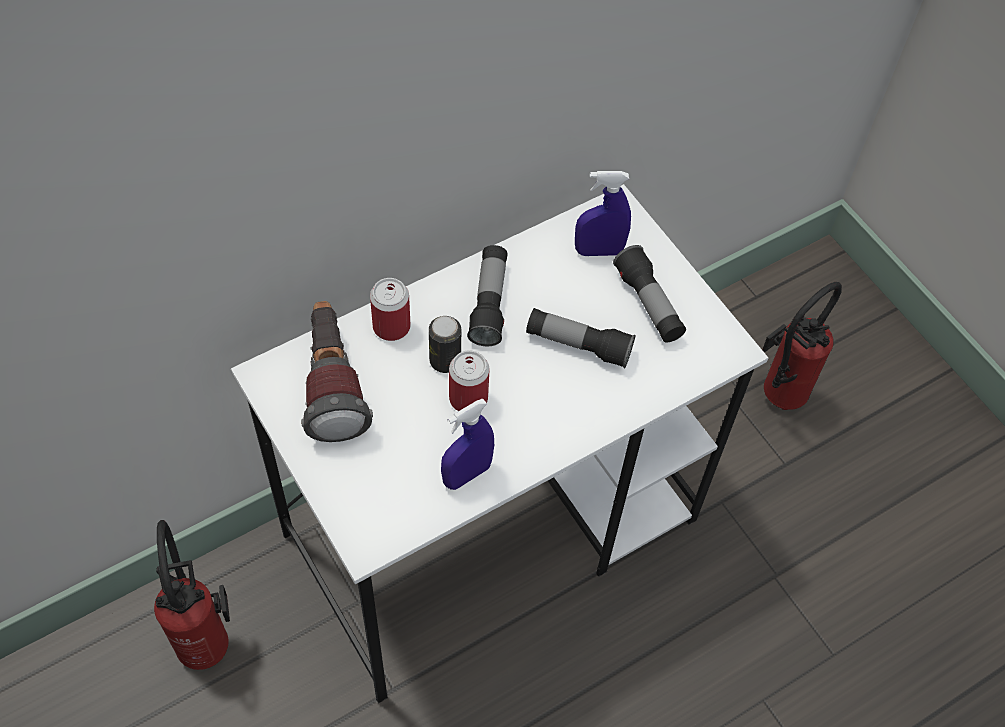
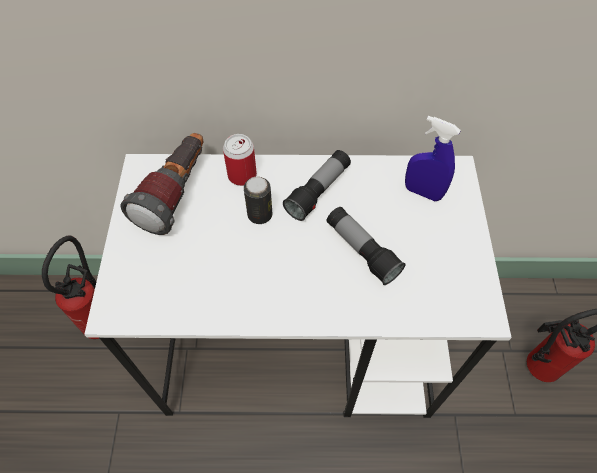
camera: 35 degrees right, 0 degrees up
(467, 474) = (215, 302): blue spray bottle -> none
(468, 398) = (256, 248): can -> none
(648, 304) = (436, 247): flashlight -> none

